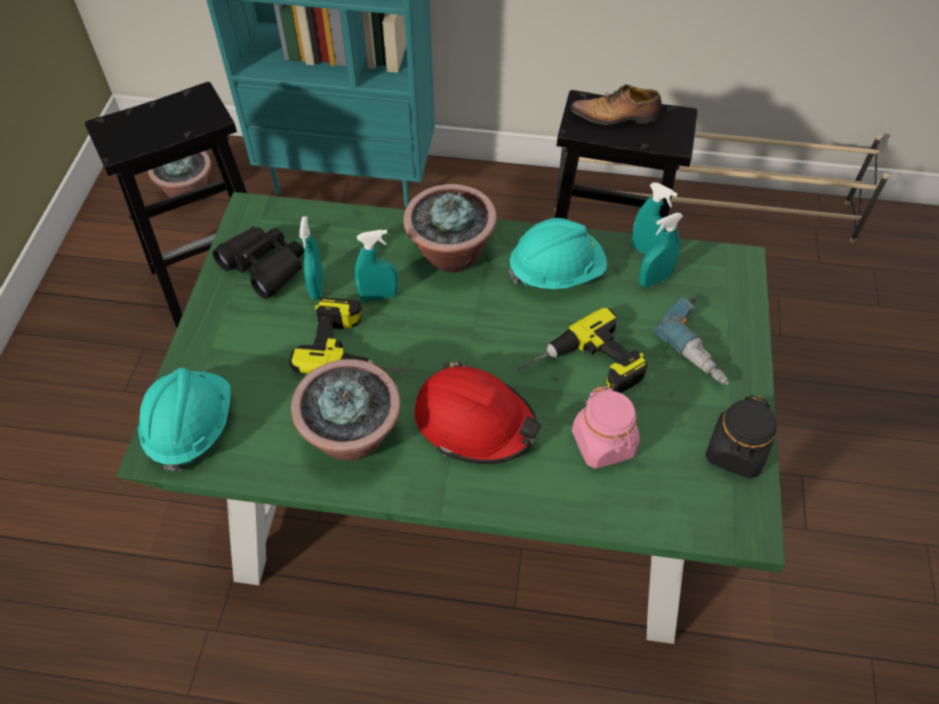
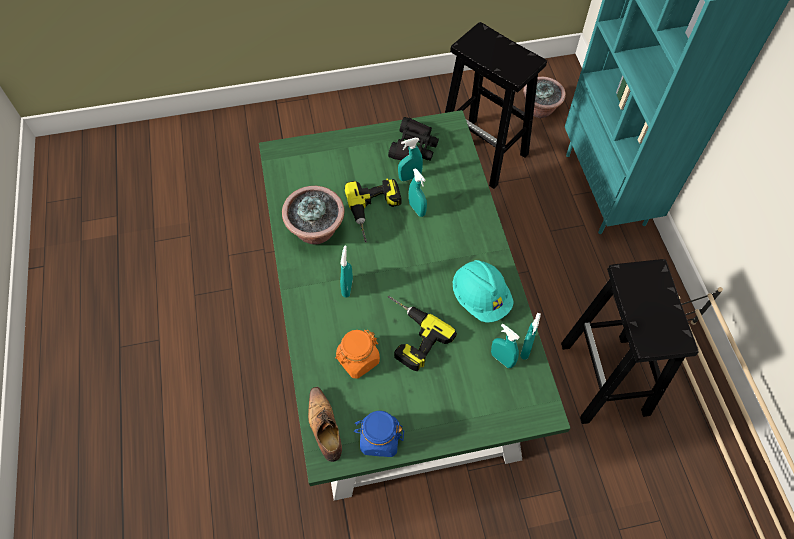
camera: 70 degrees right, 5 degrees up
(191, 427) = (296, 159): turquoise hard hat -> none
(450, 254) = (467, 235): potted plant -> none
(475, 422) = (347, 287): red hard hat -> turquoise spray bottle
(603, 443) = (358, 360): pink jar -> orange jar
(616, 116) = (653, 296): shoe -> shoe (324, 427)
(701, 347) = (456, 401): power drill -> none
(735, 452) = (379, 439): black jar -> blue jar

